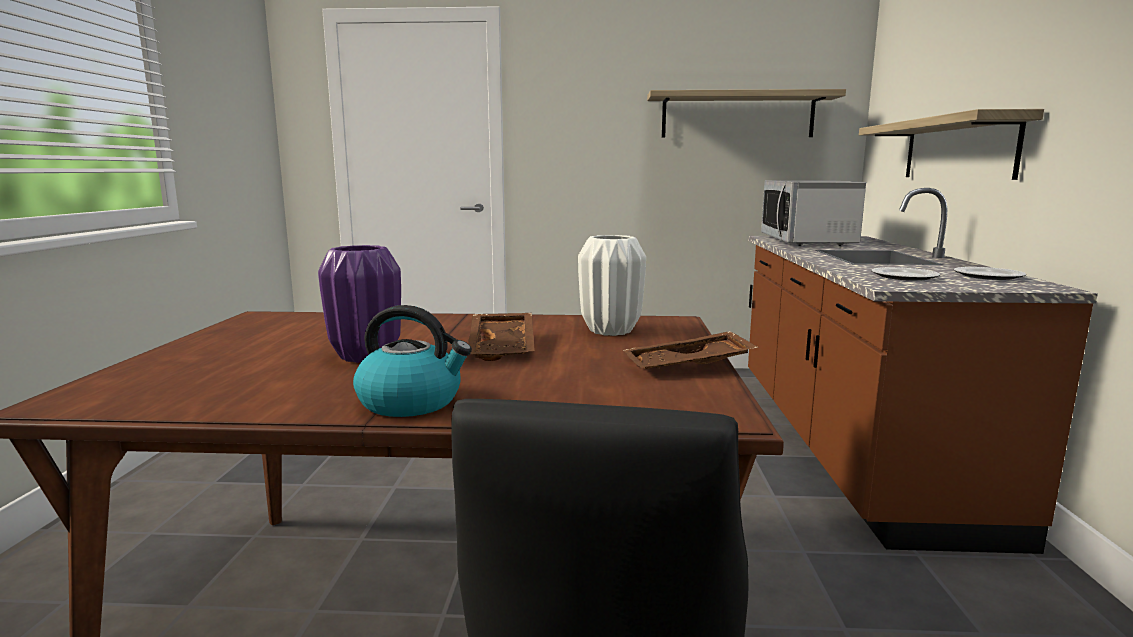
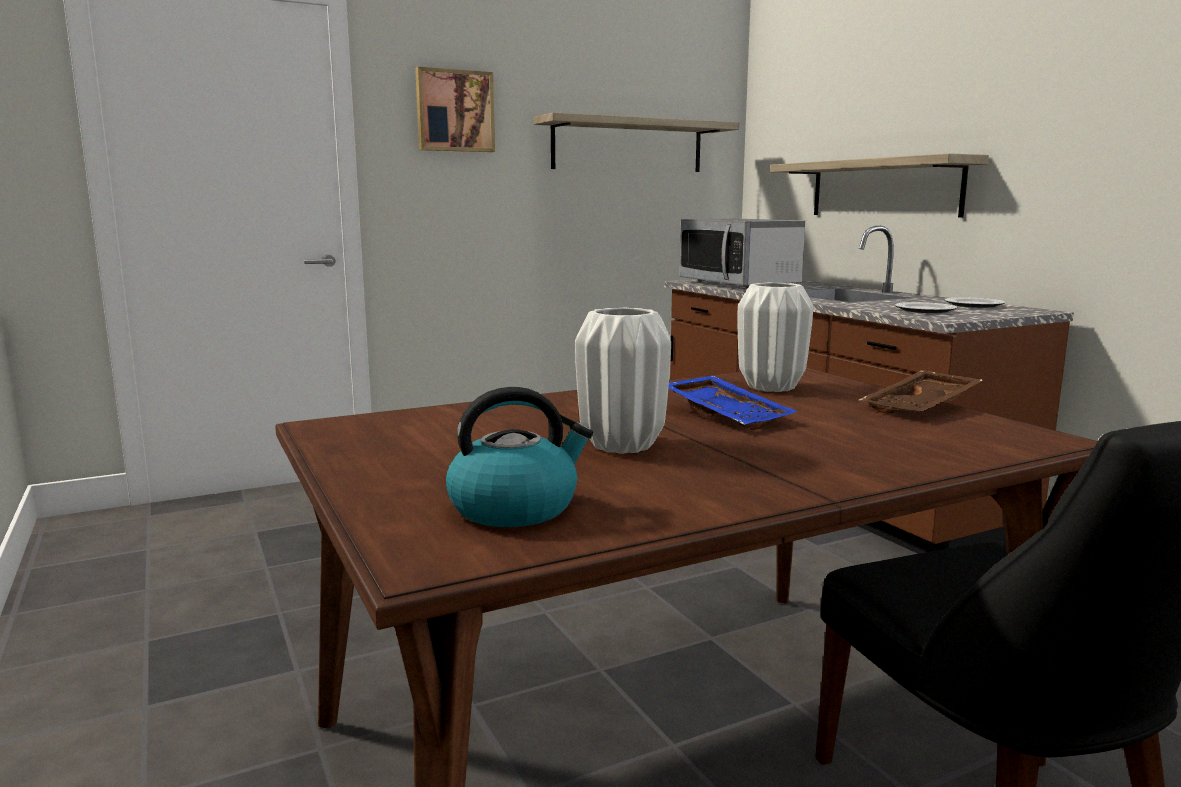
camera: 30 degrees left, 0 degrees up
(366, 356) = (622, 445): purple vase -> white vase
(412, 402) = (810, 475): kettle -> kettle (515, 507)
(504, 347) = (728, 415): brown tray -> blue tray
(579, 93) = (454, 111): none -> picture

